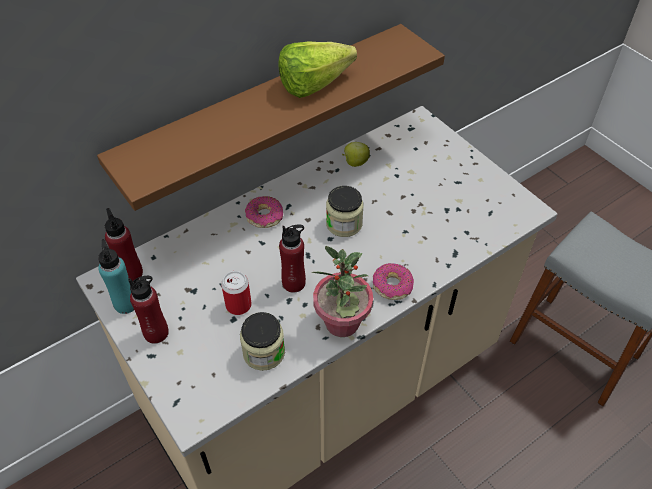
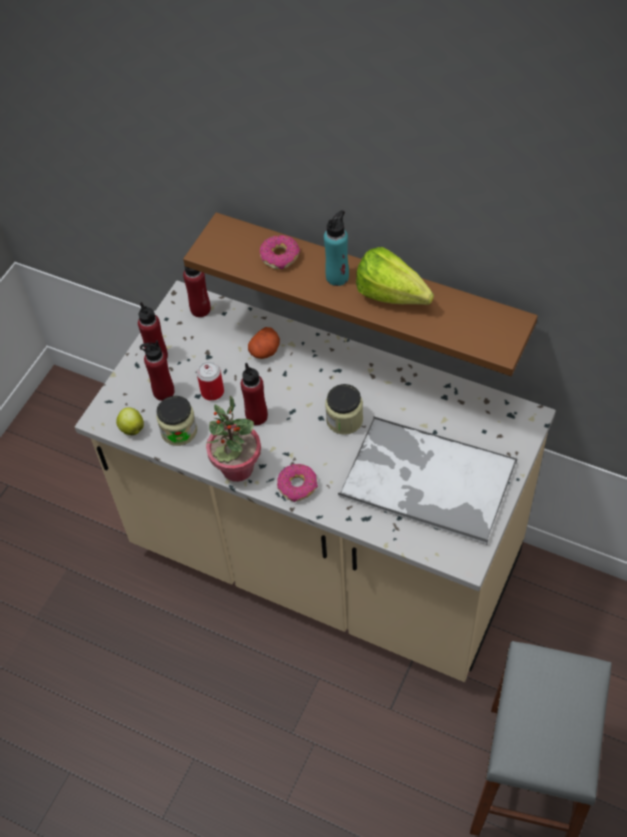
camera: 65 degrees right, 5 degrees up
(126, 303) = (171, 323): turquoise bottle -> turquoise bottle (337, 277)
(205, 346) = (163, 392): none -> red bottle
(224, 245) = (265, 351): none -> potato
(264, 216) = (314, 360): donut -> donut (280, 256)
(355, 163) = (427, 392): apple -> apple (132, 428)
(440, 200) = (426, 480): none -> tray

